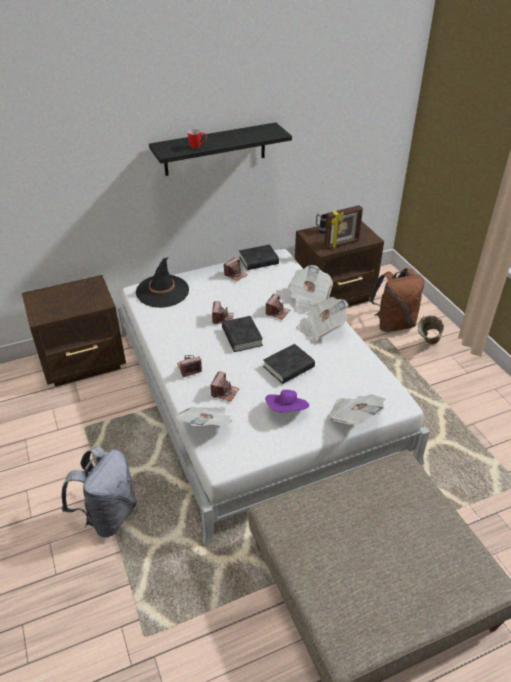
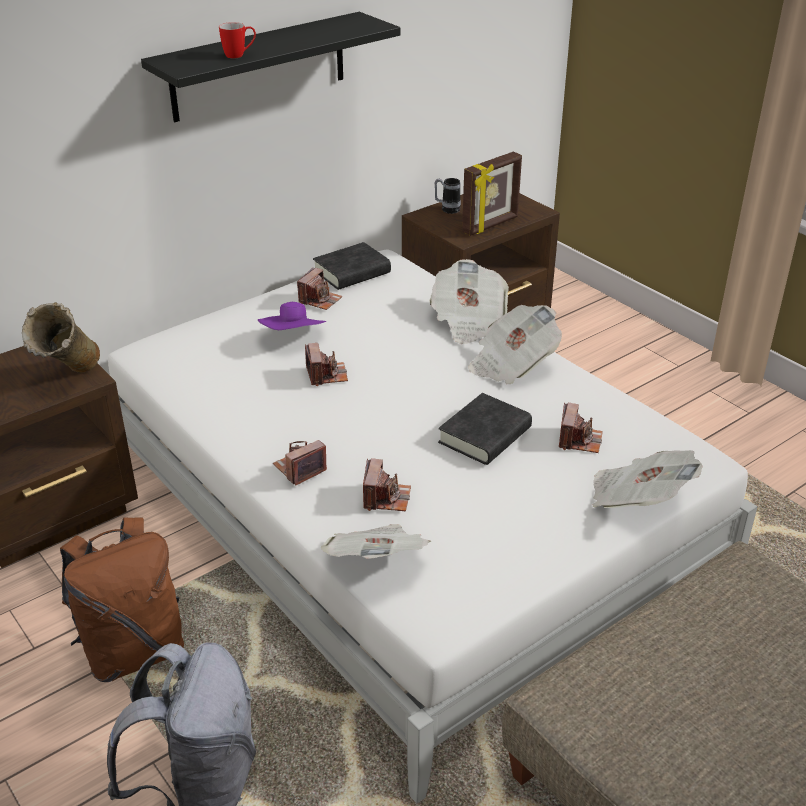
camera: 15 degrees left, 5 degrees down
(162, 291) = (191, 347): black hat -> none
(242, 337) = (377, 399): black book -> none
(277, 312) = (423, 350): camera -> camera (579, 440)
(287, 410) = (515, 508): purple hat -> purple hat (294, 337)
(393, 324) = (595, 357): brown backpack -> brown backpack (133, 650)
(427, 347) = (666, 384): beige vase -> beige vase (70, 381)

